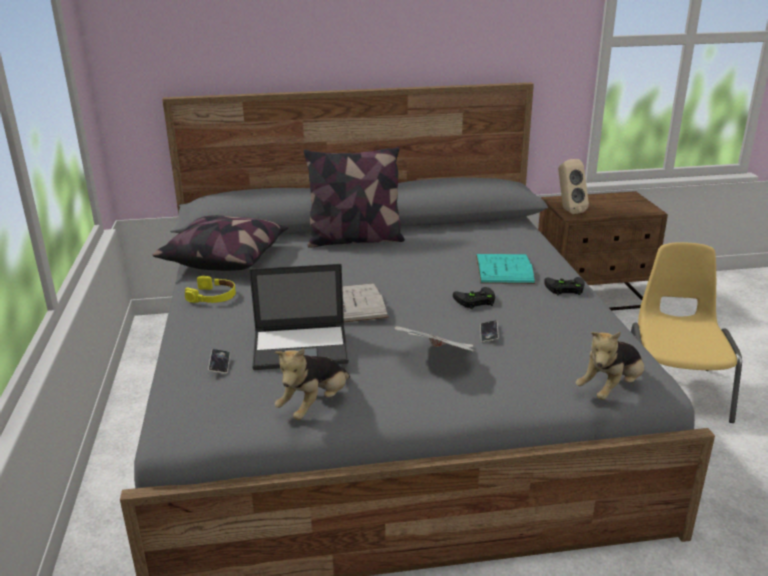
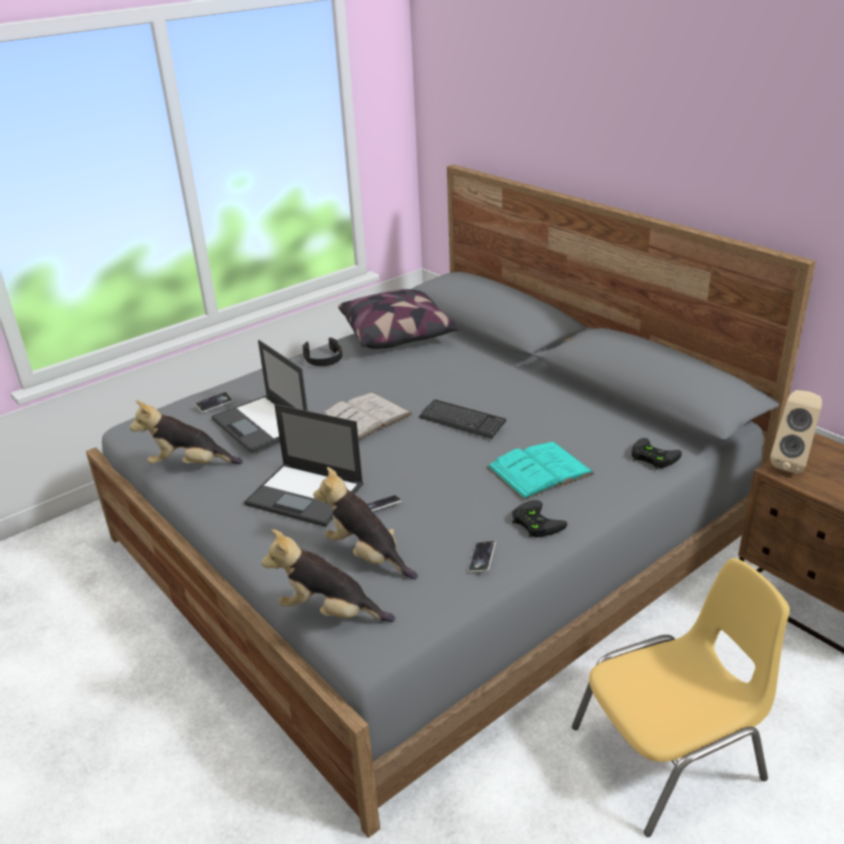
camera: 60 degrees right, 5 degrees up
(213, 296) = (323, 359): yellow headphones -> black headphones
(355, 240) = (510, 370): pillow -> none
(407, 273) = (462, 421): none -> keyboard
(438, 358) = (306, 494): newspaper -> laptop
(474, 301) = (441, 477): black game controller -> black game controller (652, 456)
(550, 355) = (367, 555): none -> plush toy
(590, 316) = (482, 559): none -> phone

